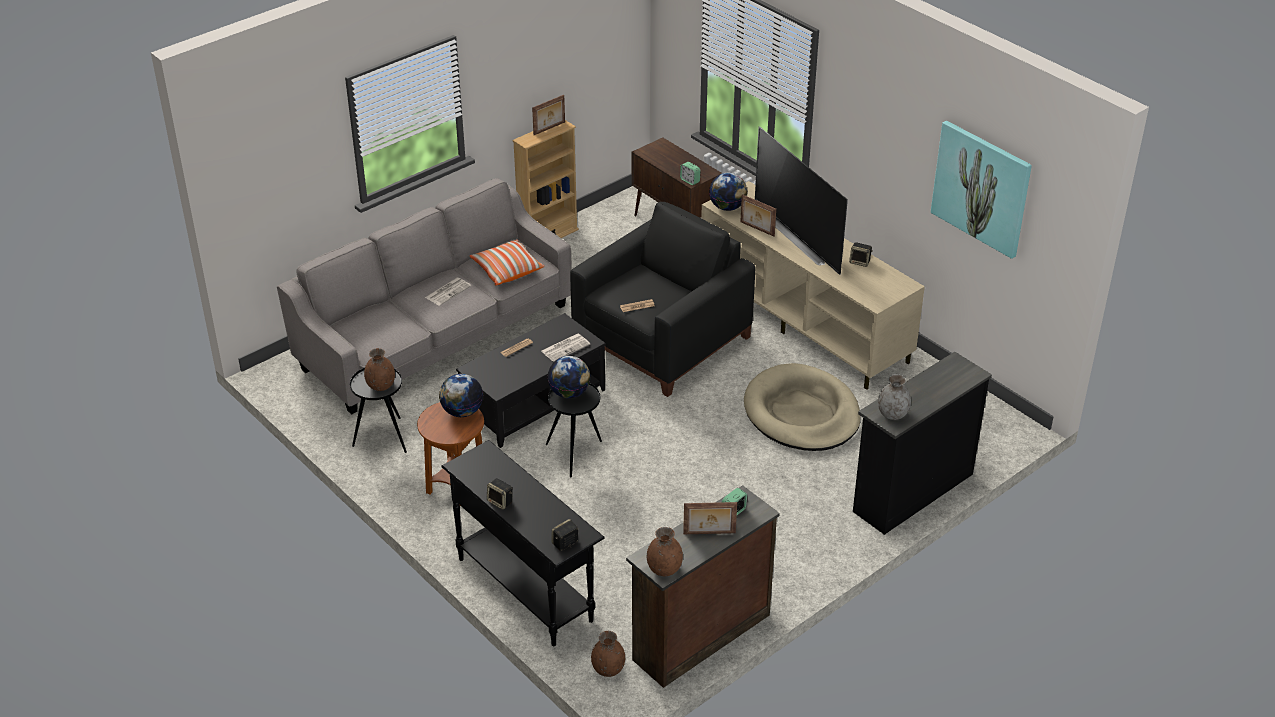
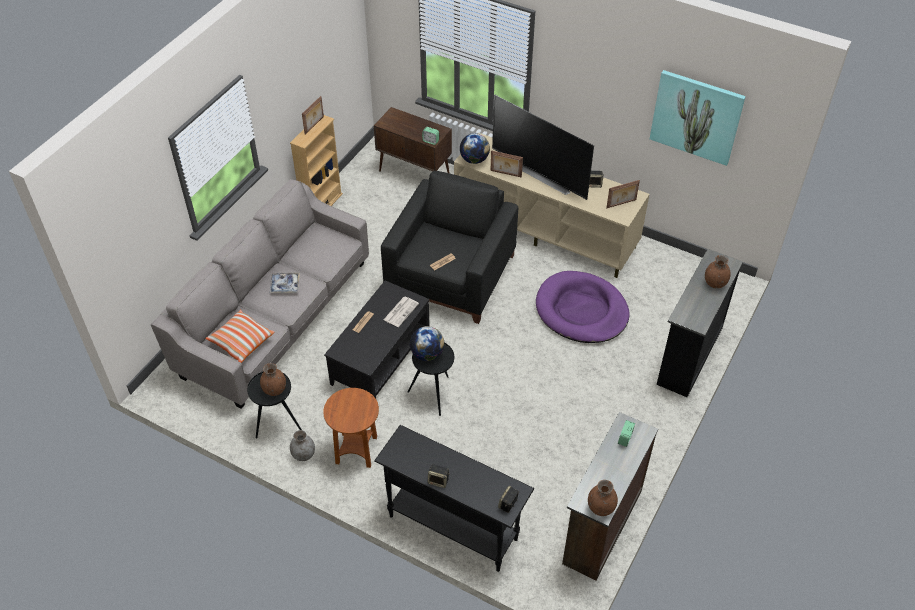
camera: 20 degrees left, 10 degrees up
(448, 291) = (285, 285): newspaper -> tray
(462, 412) = (355, 398): globe -> none
(506, 270) = (322, 253): pillow -> pillow (241, 341)
(608, 669) = (548, 578): brown vase -> brown vase (715, 283)
(709, 534) = (617, 464): picture frame -> picture frame (621, 204)
(802, 413) = (581, 310): beige dog bed -> purple dog bed
(892, 414) = (693, 316): grey vase -> grey vase (303, 454)

